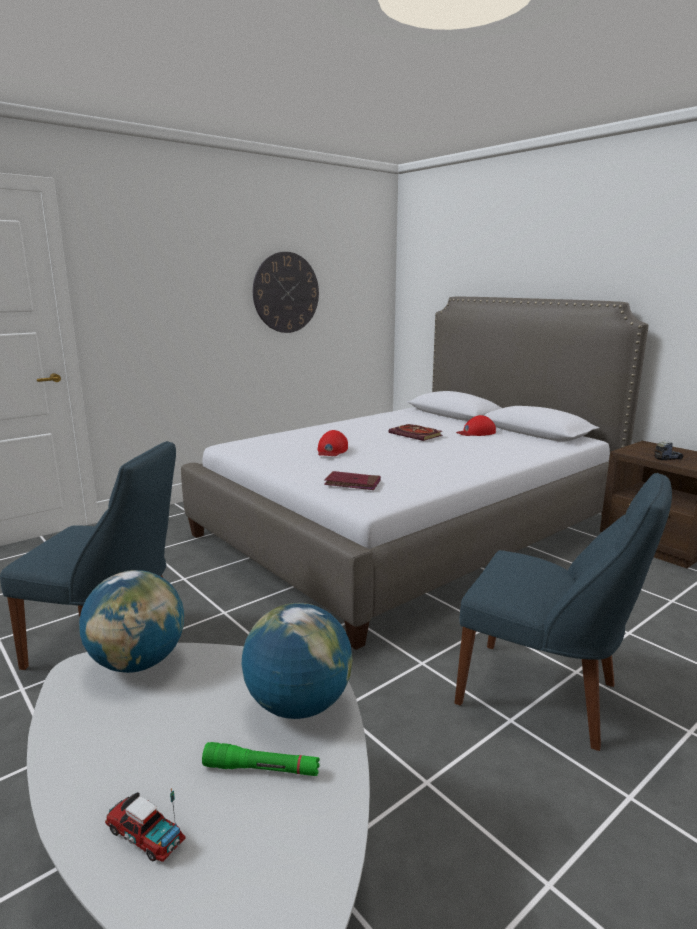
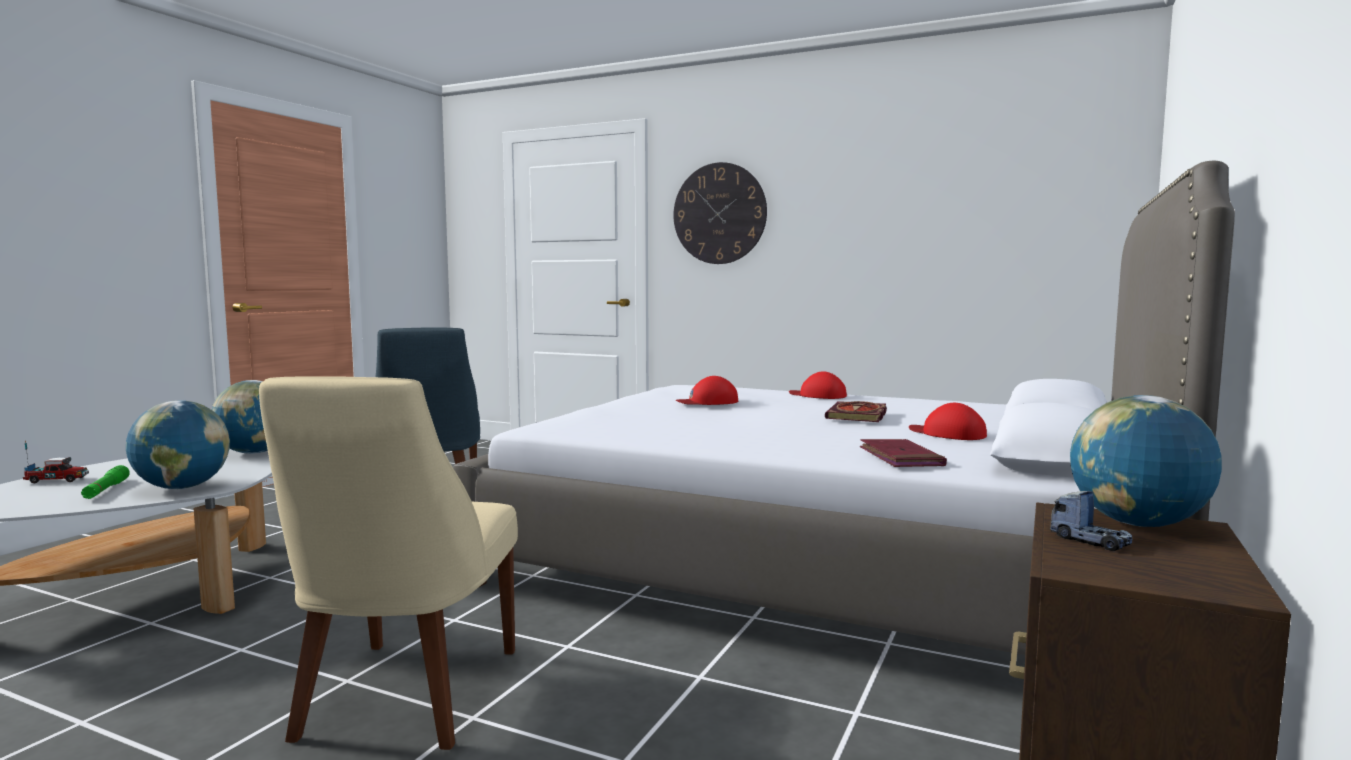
camera: 65 degrees right, 10 degrees down
(144, 835) = (57, 480): toy truck -> toy truck turned 75 degrees clockwise
(286, 292) = (905, 219): wall clock -> wall clock (719, 213)
(334, 428) = (818, 395): none -> red cap
(352, 483) = (593, 417): red book -> red book (901, 458)
(545, 695) = (404, 698): blue chair -> beige chair
(644, 448) = (1137, 524): none -> globe

